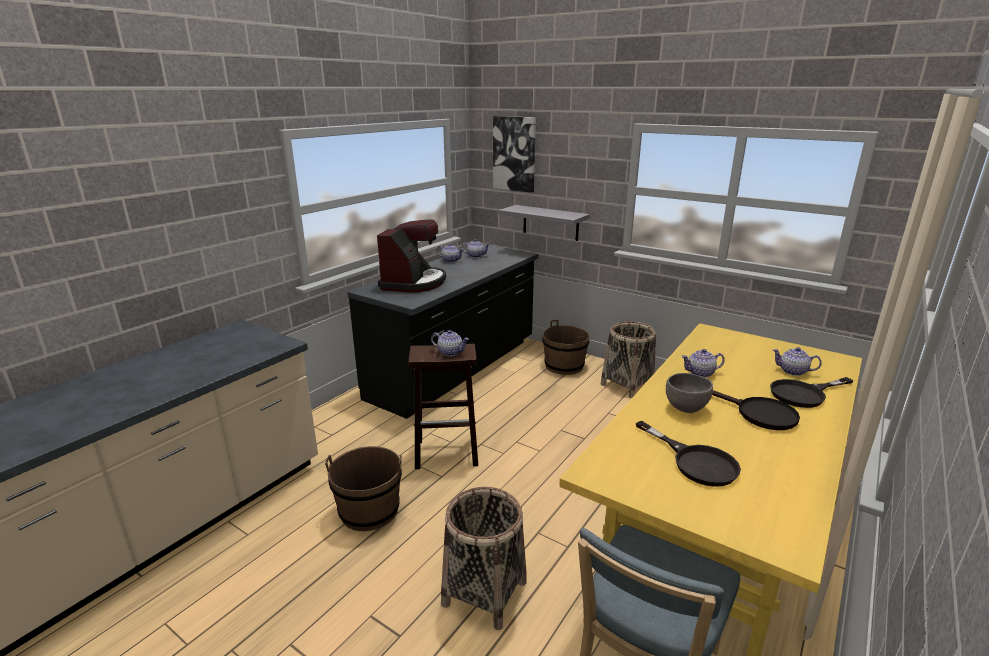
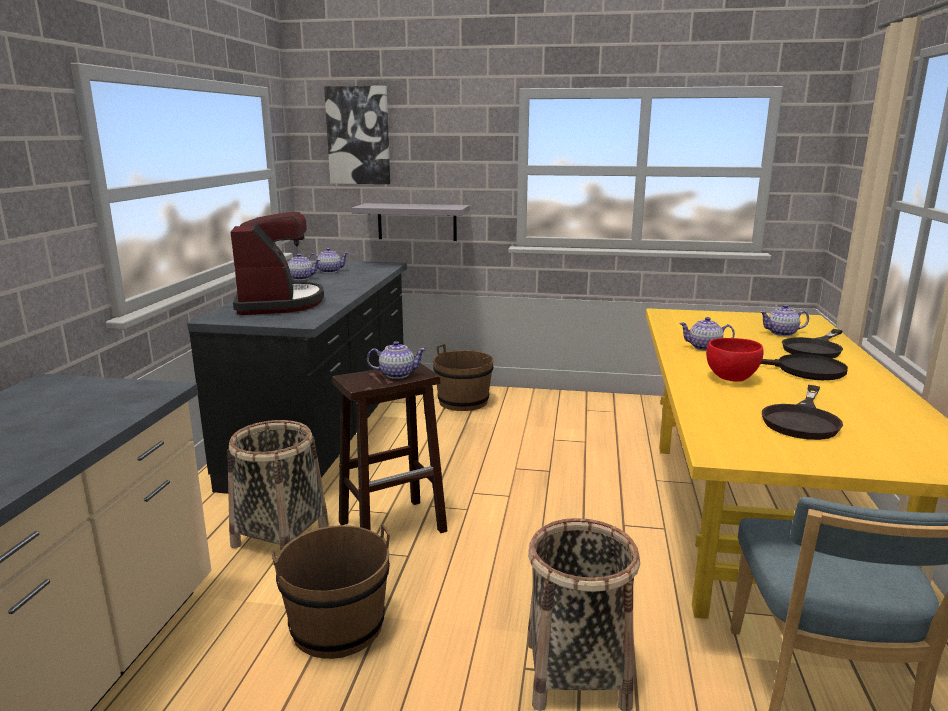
camera: 25 degrees left, 5 degrees down
(626, 385) = (550, 408): basket -> basket (280, 536)
(686, 408) = (731, 378): grey bowl -> red bowl
(695, 461) = (802, 420): black frying pan -> black frying pan turned 90 degrees clockwise
(701, 373) = (705, 347): teapot -> teapot turned 45 degrees clockwise

